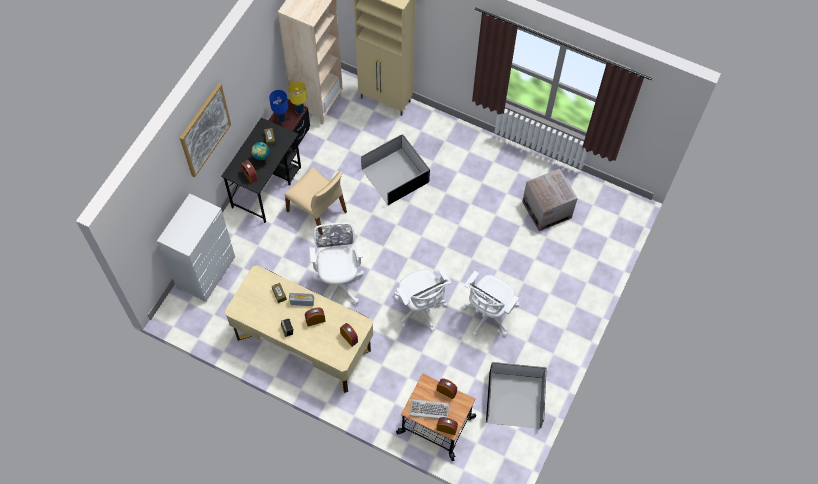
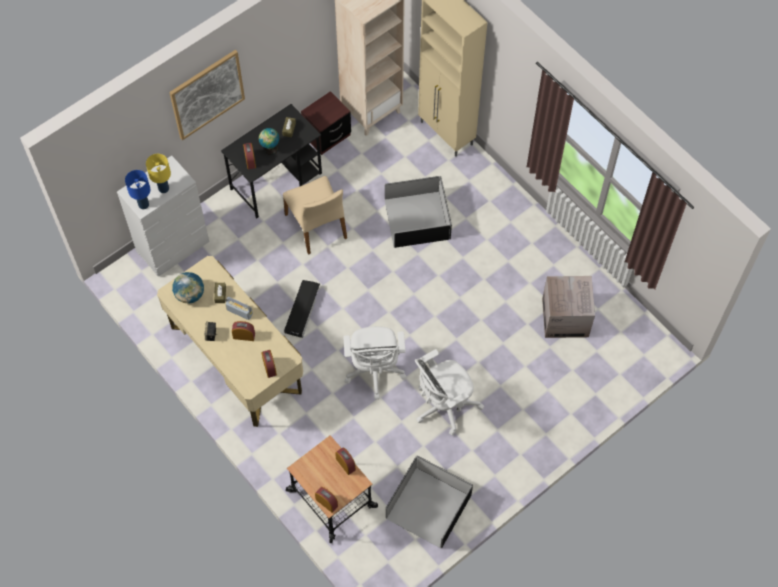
camera: 25 degrees right, 0 degrees up
(254, 304) = (190, 295): none -> globe
(281, 119) = (316, 113): blue table lamp -> blue table lamp (143, 204)
(300, 110) = (340, 111): yellow table lamp -> yellow table lamp (164, 188)
(339, 283) = (302, 310): white office chair -> black storage box
(429, 410) = (317, 476): keyboard -> none

